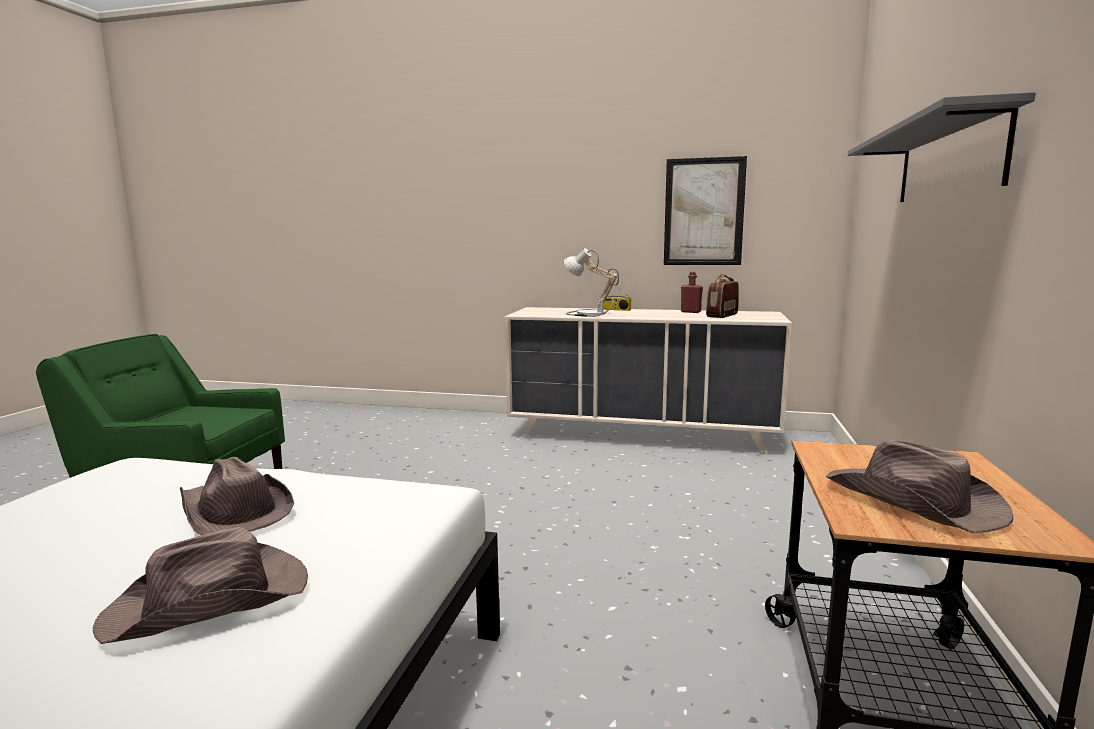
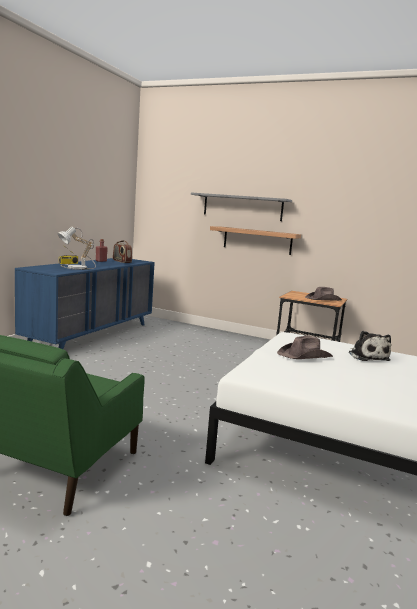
camera: 80 degrees left, 0 degrees up
(211, 601) = (367, 356): brown hat -> plush toy
(642, 434) = (92, 334): beige dresser -> blue dresser
(703, 212) = (93, 205): picture -> none
(960, 265) = (257, 240): none -> shelf

